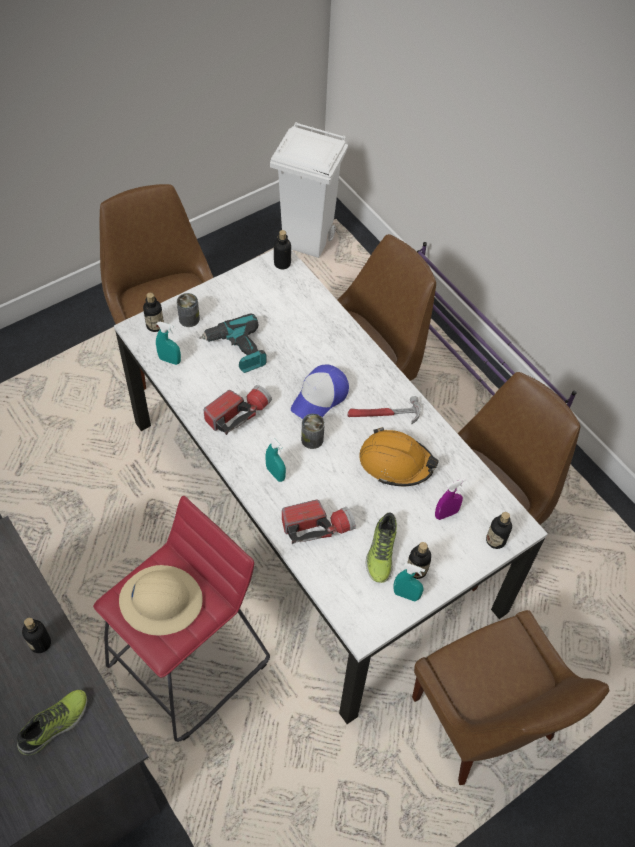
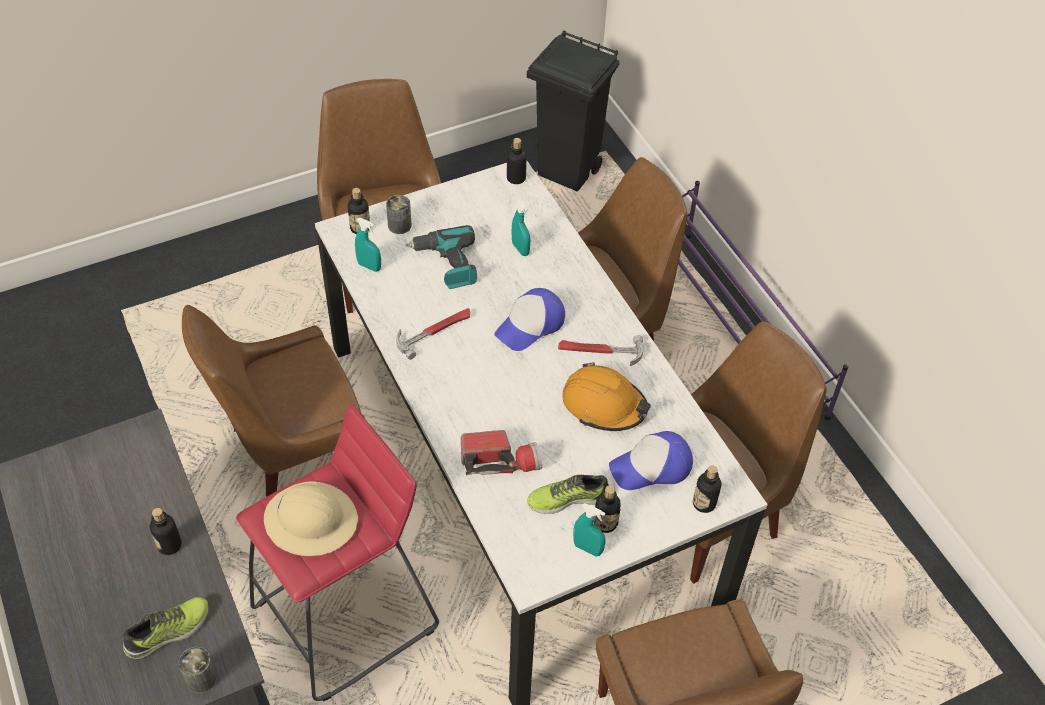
camera: 10 degrees right, 5 degrees down
(117, 524) = (292, 454): none -> brown chair
(238, 414) = (434, 331): flashlight -> hammer
(275, 474) = (464, 400): turquoise spray bottle -> turquoise spray bottle (520, 249)
(308, 241) = (568, 172): white trash can -> black trash can
(312, 439) = (513, 368): can -> can (201, 678)
(381, 552) = (568, 498): shoe -> shoe turned 60 degrees clockwise
(446, 514) = (651, 467): purple spray bottle -> cap

